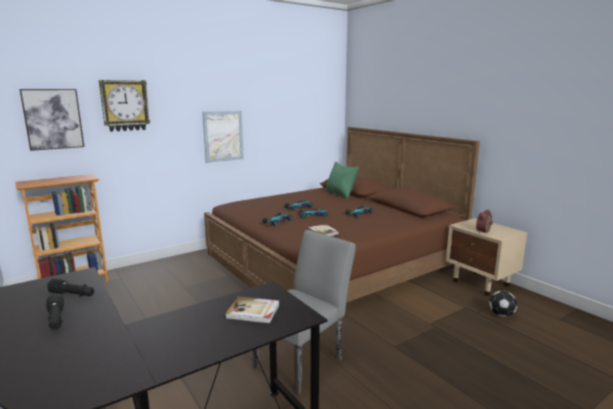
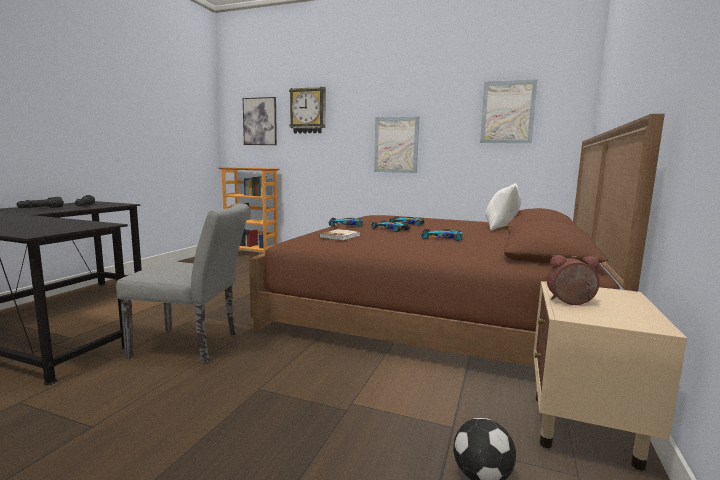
camera: 55 degrees right, 5 degrees down
(253, 312) = (48, 226): book -> none
(301, 106) = (507, 112): none -> picture
(340, 194) = (501, 227): green pillow -> white pillow

